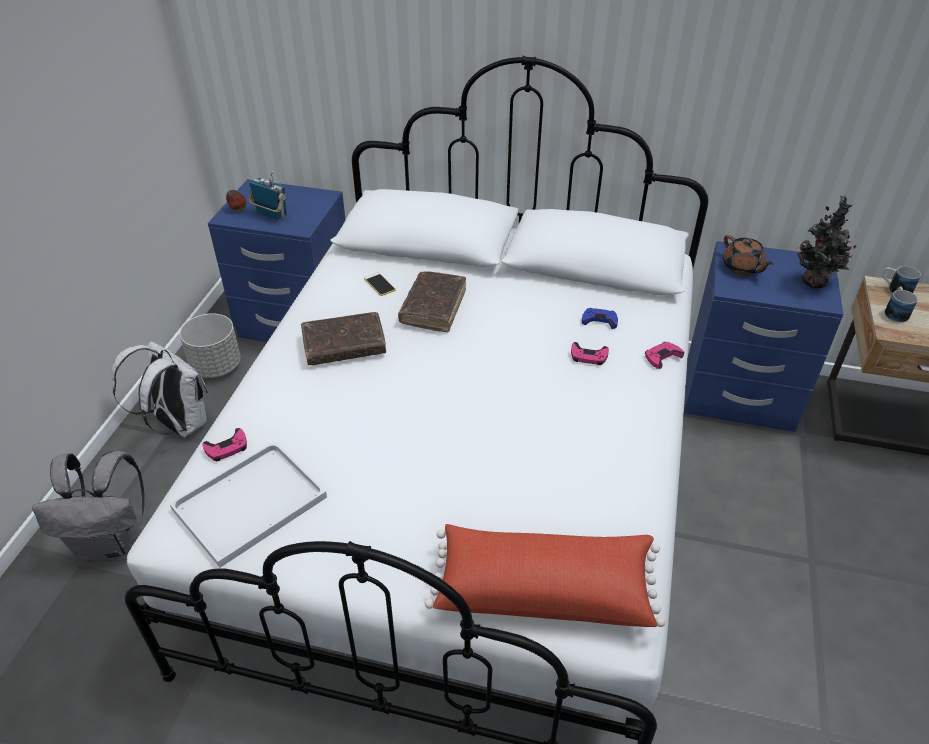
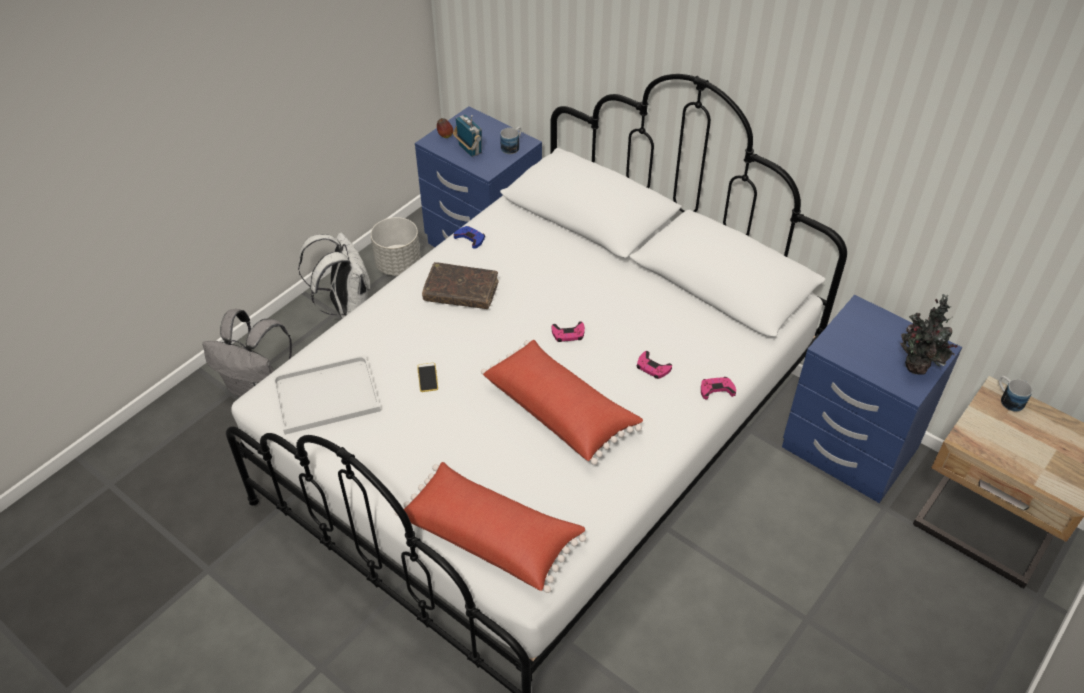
camera: 25 degrees right, 5 degrees up
(227, 448) = (332, 348): pink game controller -> pink game controller (568, 334)
(379, 284) = (521, 244): phone -> phone (427, 377)
(433, 307) = (552, 280): brown book -> none
(527, 427) = (560, 410): none -> red pillow
(599, 320) = (686, 338): blue game controller -> blue game controller (470, 238)
(742, 268) = (857, 329): brown teapot -> none
(895, 312) = (987, 422): mug -> mug (512, 146)

